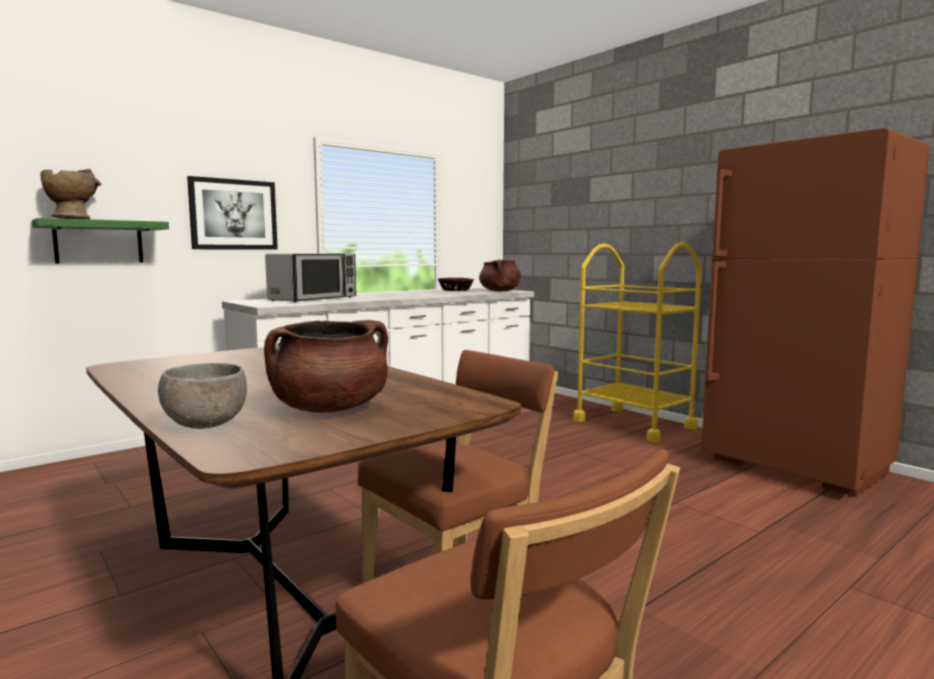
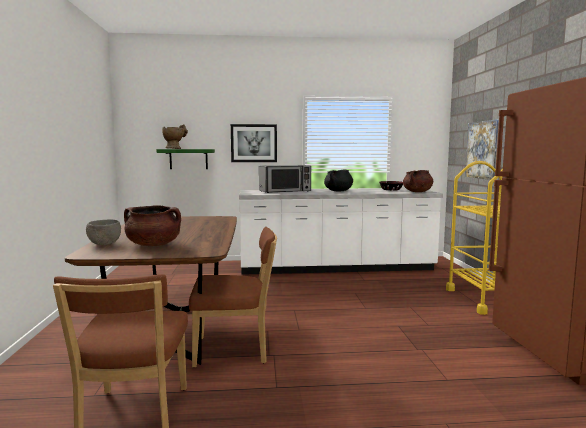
camera: 35 degrees right, 0 degrees up
(394, 295) = (338, 191): none -> black cooking pot
(576, 231) = (483, 150): none -> picture

